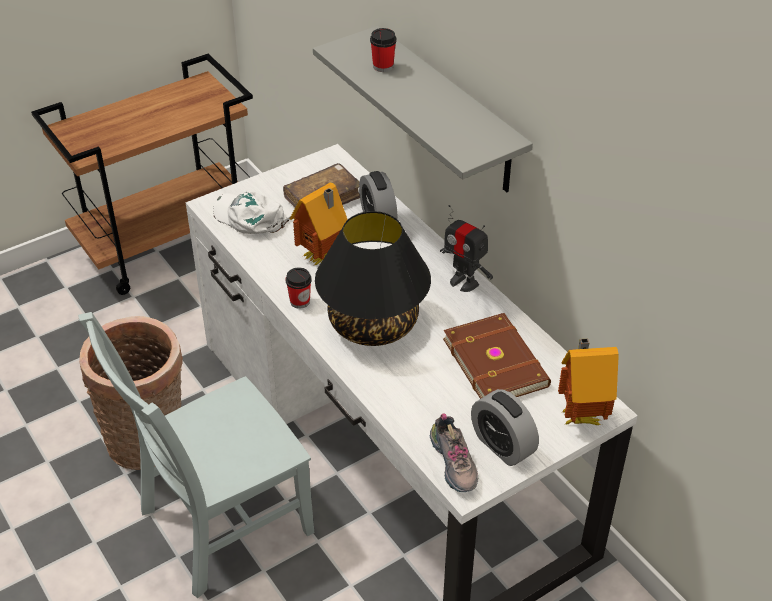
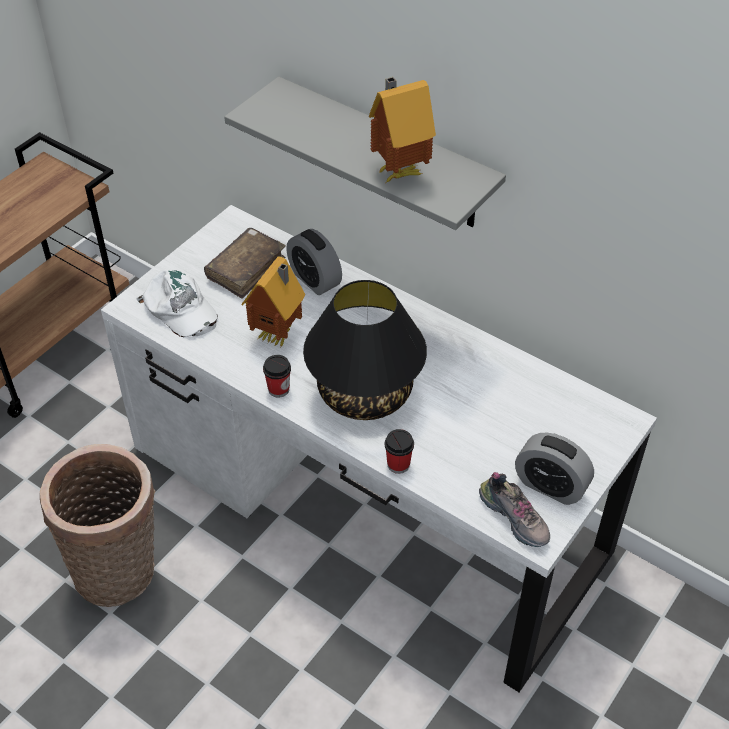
camera: 20 degrees left, 5 degrees up
(219, 524) = (234, 636): grey chair -> none
(250, 217) = (179, 309): white cap -> white cap turned 150 degrees counterclockwise
(383, 66) = (311, 122): cup -> cup (398, 464)
(464, 282) = (431, 324): toy robot -> none
(496, 361) = (503, 400): brown book -> none
(580, 415) = (606, 433): toy house -> toy house (398, 171)

